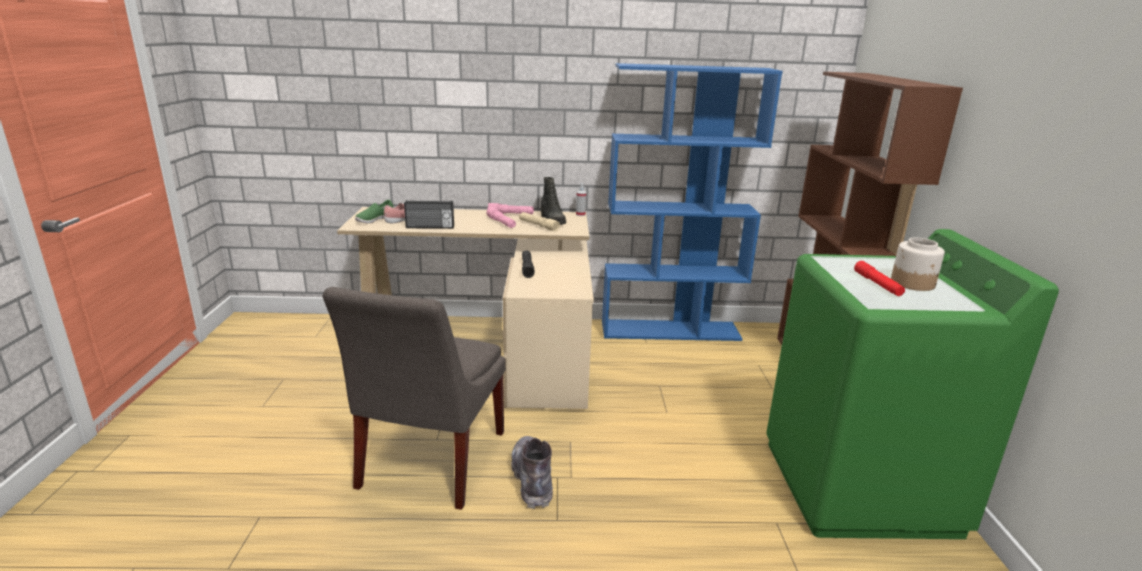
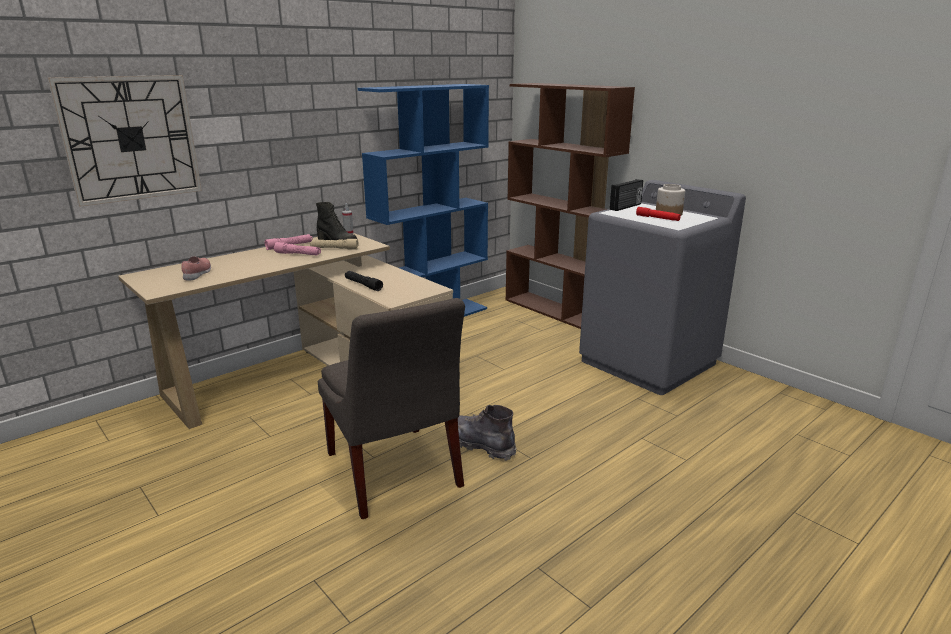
camera: 40 degrees left, 0 degrees up
(374, 220) = (167, 282): green shoe -> none
(385, 93) = (130, 139): none -> wall clock
(430, 227) = (240, 273): radio -> radio (626, 207)
(858, 487) = (648, 362): green washing machine -> grey washing machine

